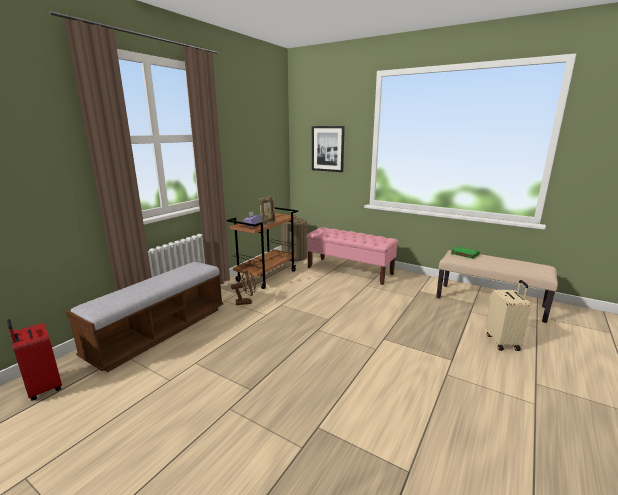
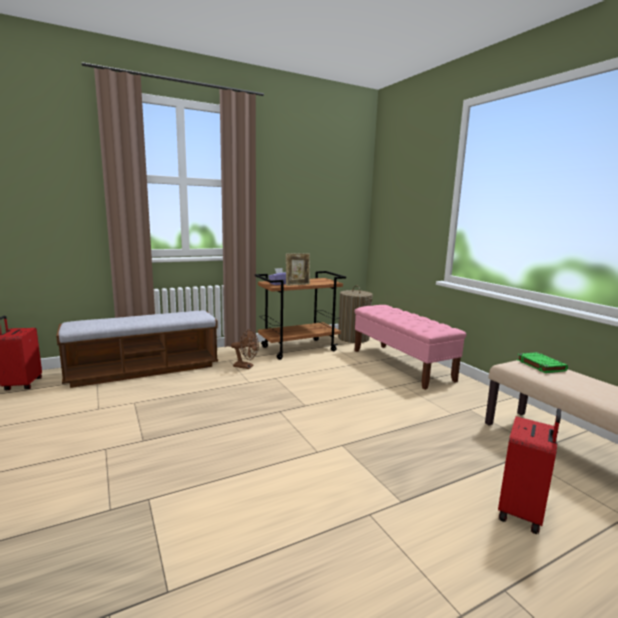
camera: 30 degrees right, 5 degrees down
(328, 149) = (406, 206): picture -> none
(503, 342) = (522, 512): beige suitcase -> red suitcase

